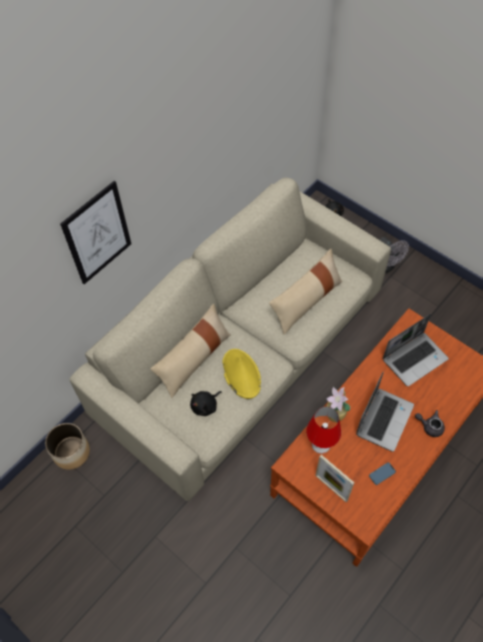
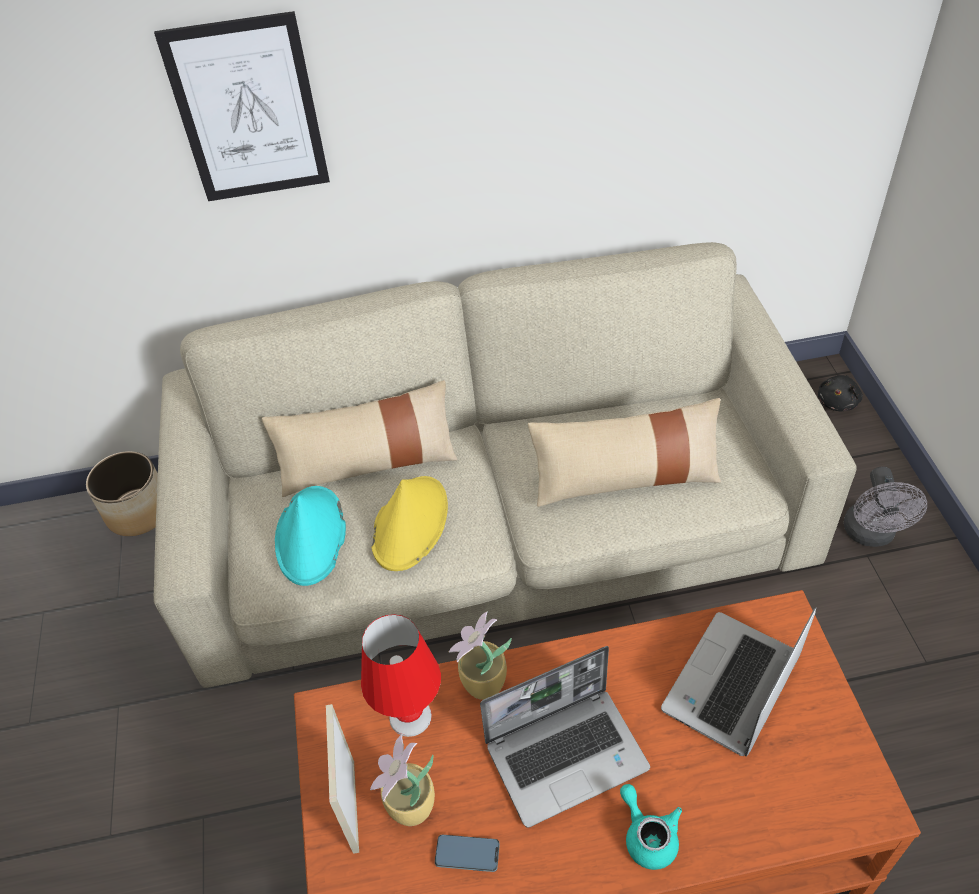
camera: 40 degrees right, 10 degrees down
(205, 406) = (311, 536): black plush toy -> turquoise hat
(350, 474) = (410, 809): none -> potted plant
(415, 358) = (732, 686): laptop -> laptop turned 120 degrees clockwise
(430, 426) = (648, 835): grey teapot -> turquoise teapot

